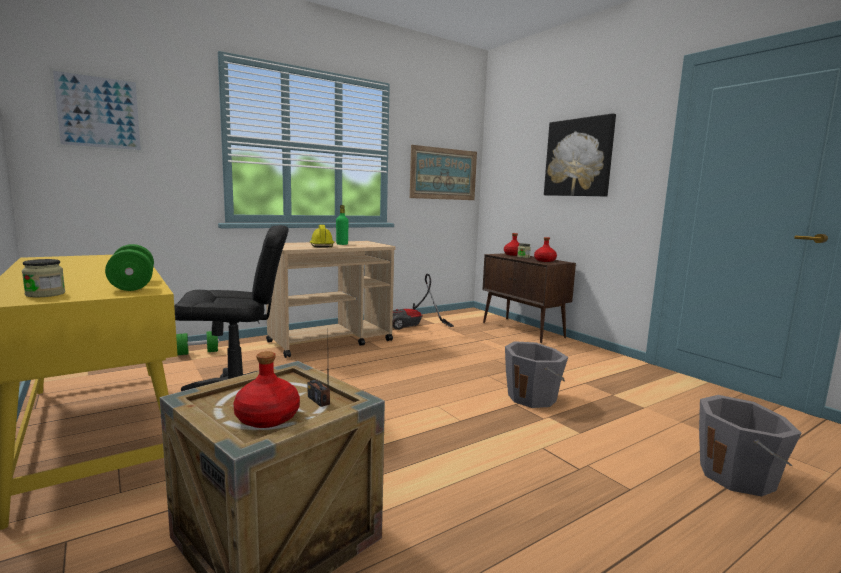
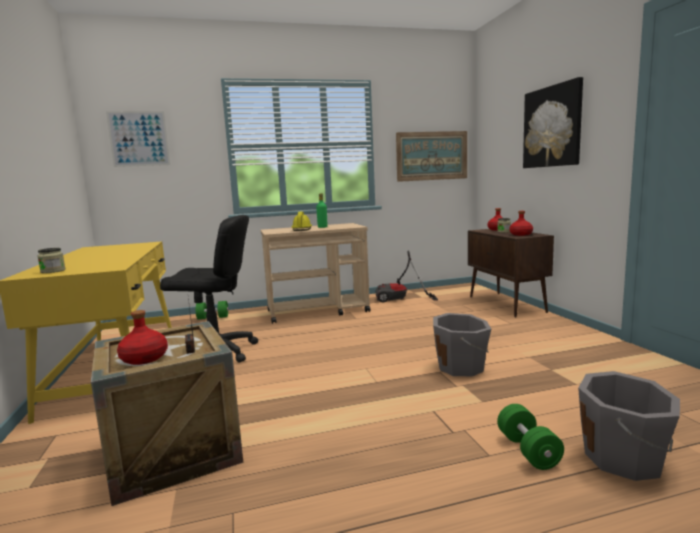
camera: 20 degrees right, 0 degrees up
(133, 284) = (112, 264): green dumbbell -> green dumbbell (528, 450)

